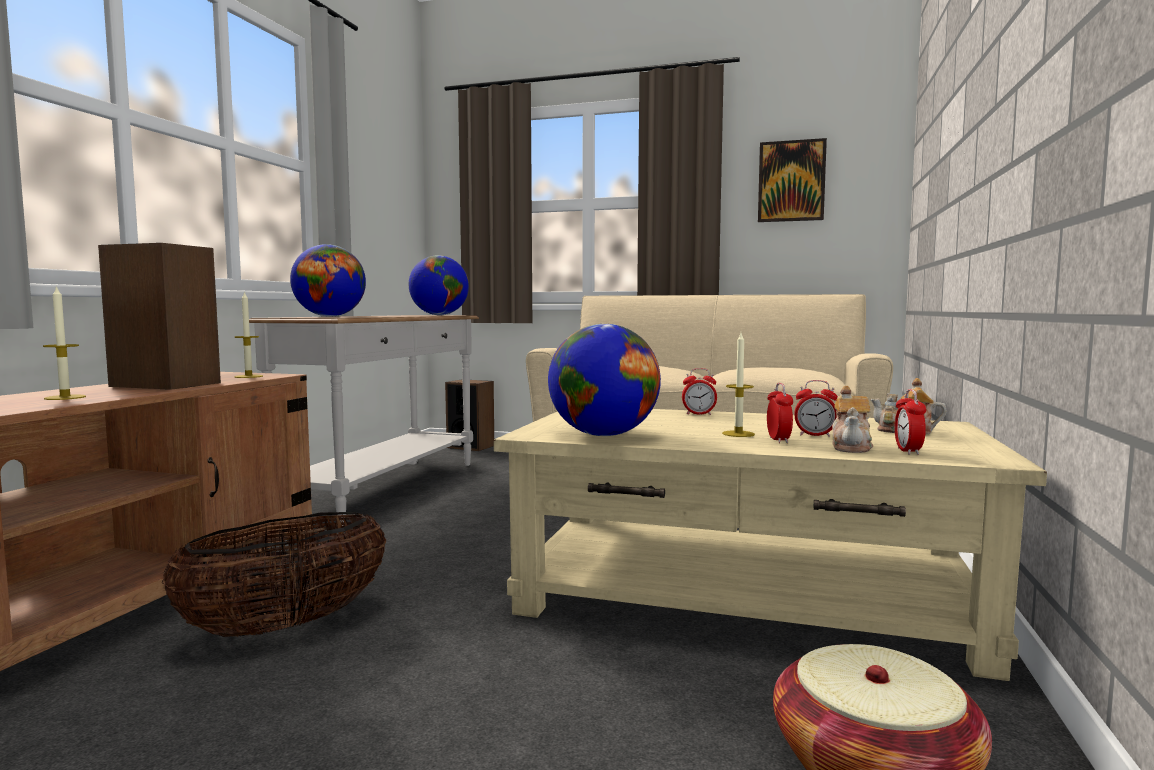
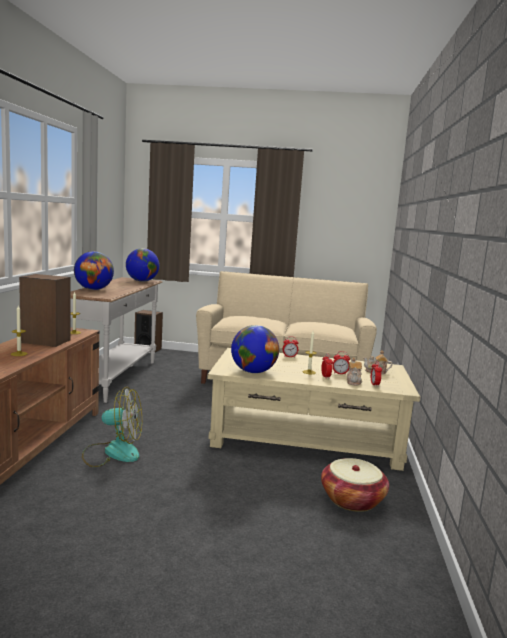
camera: 10 degrees left, 5 degrees up
(286, 625) = (112, 452): basket -> fan
(791, 181) = (335, 217): picture -> none

